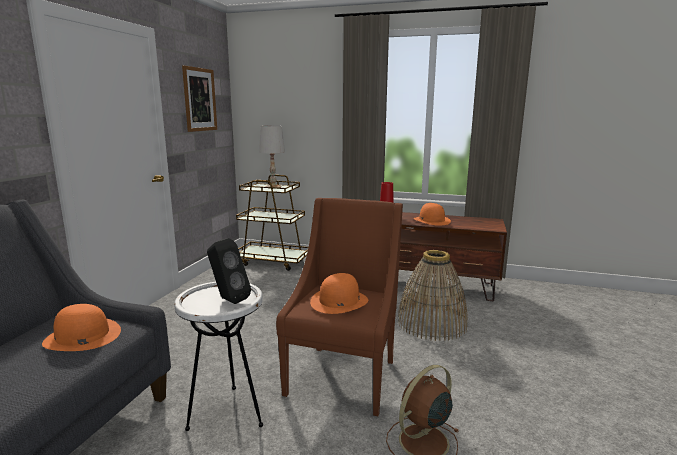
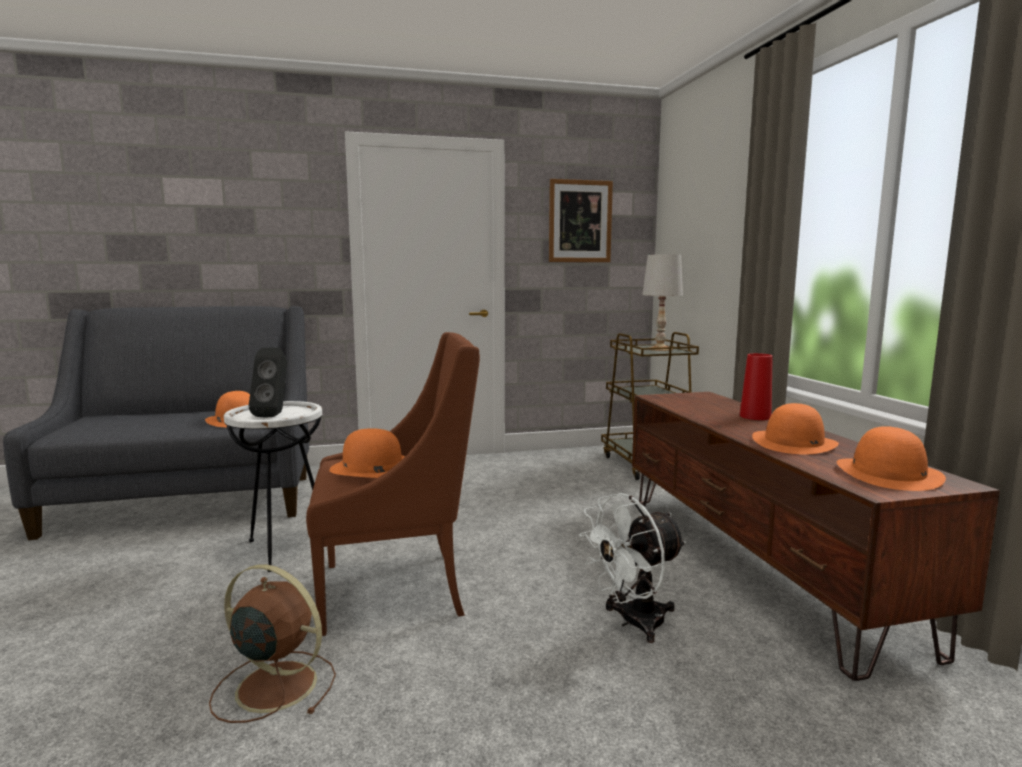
camera: 60 degrees right, 5 degrees down
(431, 323) = (632, 622): basket -> white fan
(479, 222) = (888, 473): none -> orange hat

